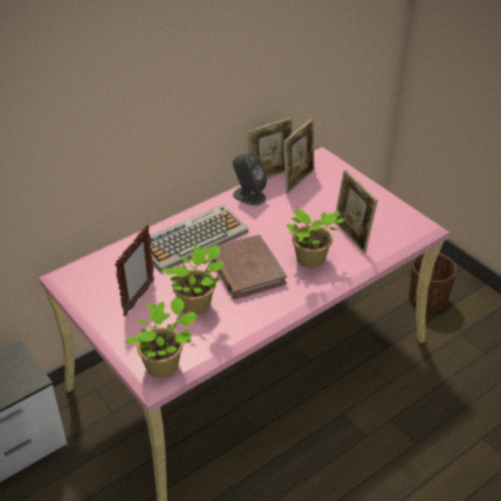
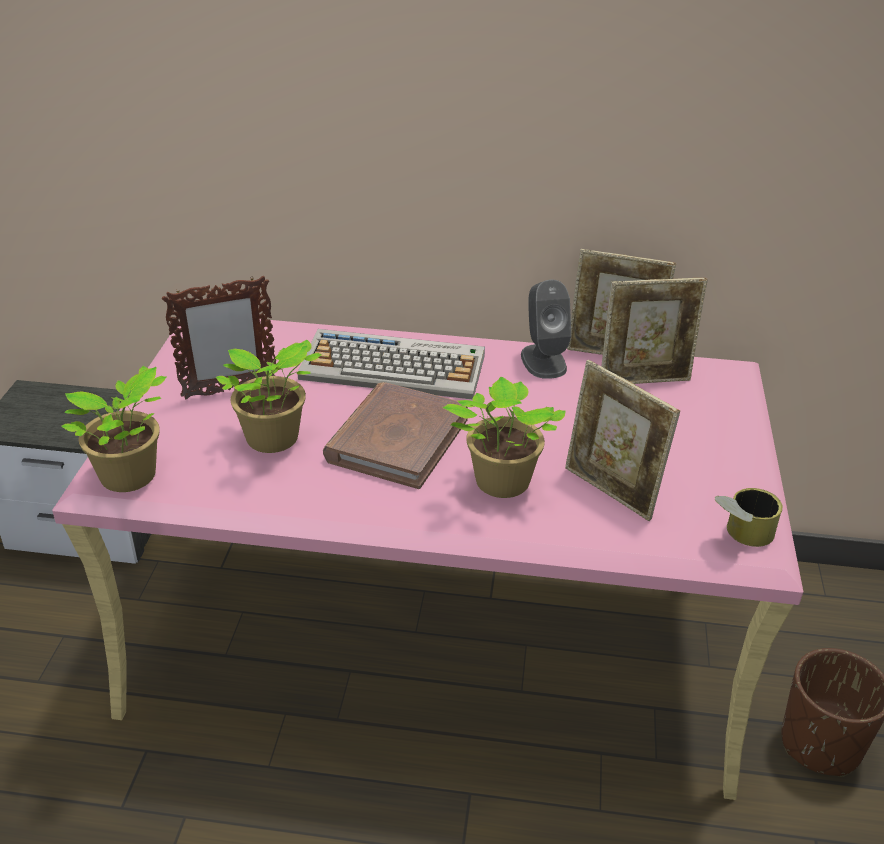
camera: 45 degrees right, 5 degrees down
(352, 236) = (611, 492): picture frame -> picture frame turned 60 degrees counterclockwise
(411, 224) = (739, 535): none -> can

